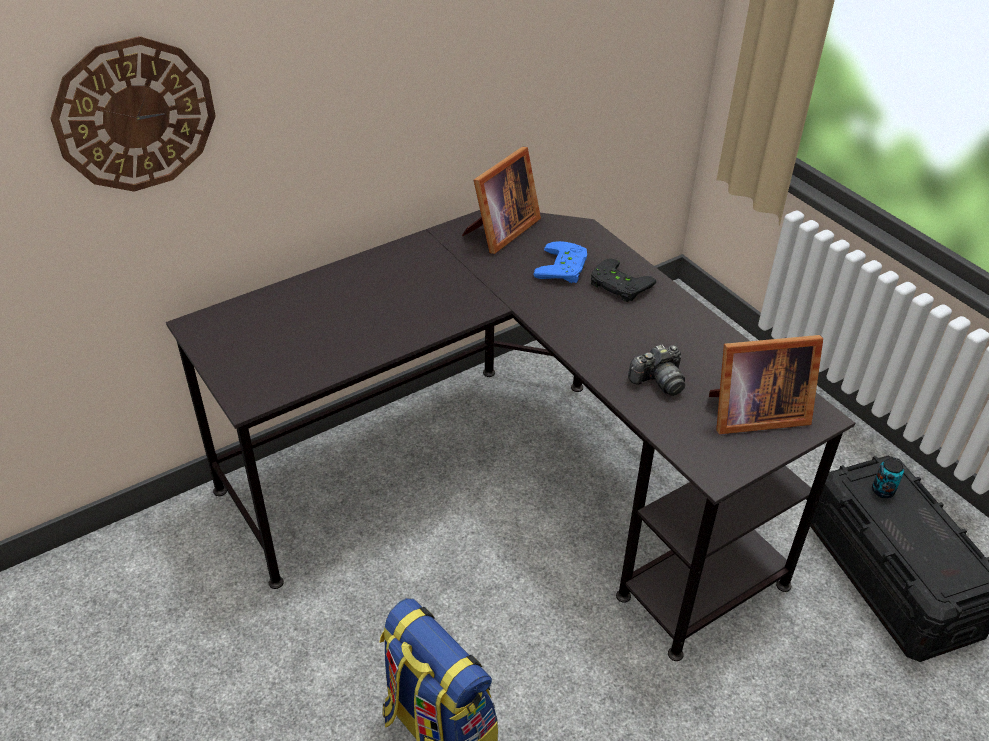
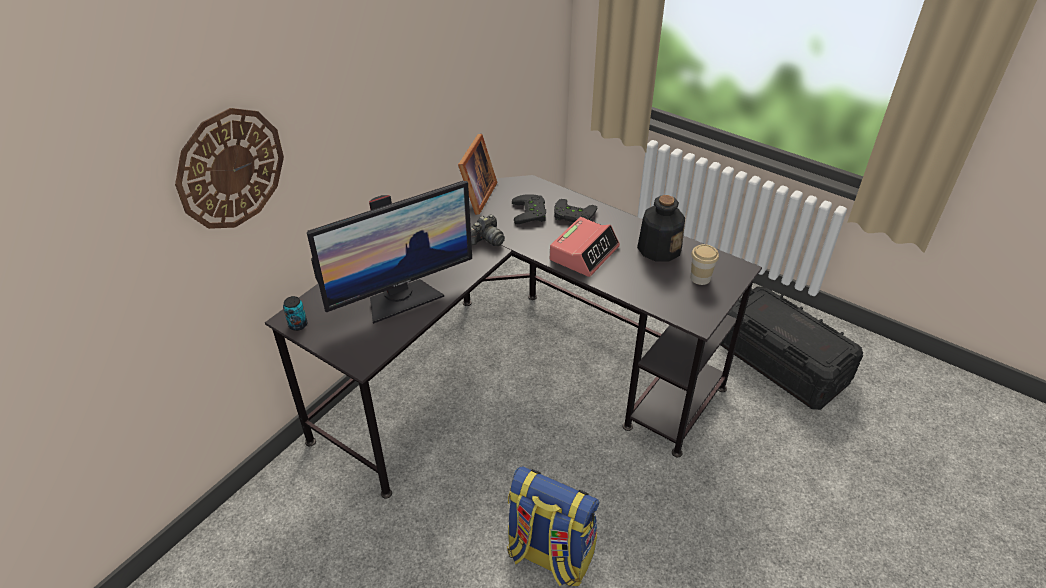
camera: 20 degrees left, 0 degrees up
(338, 335) = (401, 298): none -> monitor
(565, 268) = (532, 212): blue game controller -> black game controller
(606, 338) = (584, 253): none -> alarm clock
(658, 381) = (632, 272): camera -> camera (486, 240)
(714, 358) = (658, 248): none -> bottle
(752, 414) = (700, 278): picture frame -> cup
(882, 491) = (765, 309): can -> can (298, 325)

